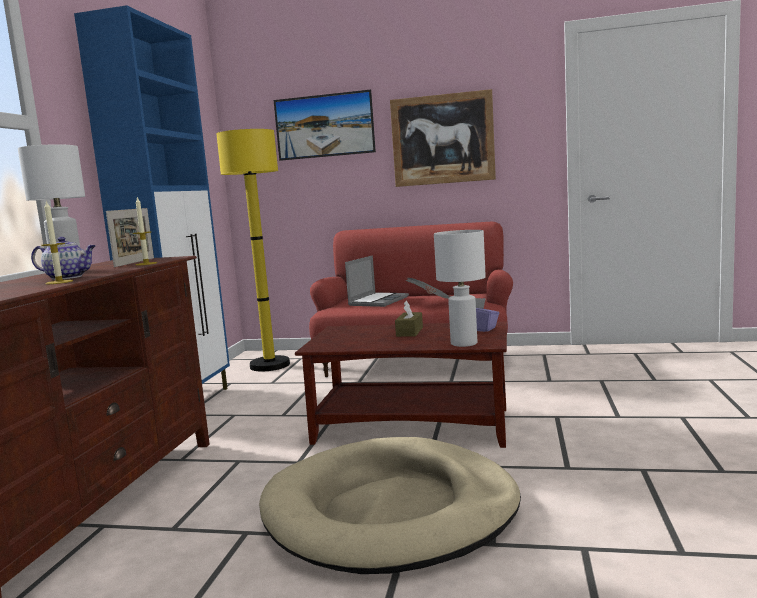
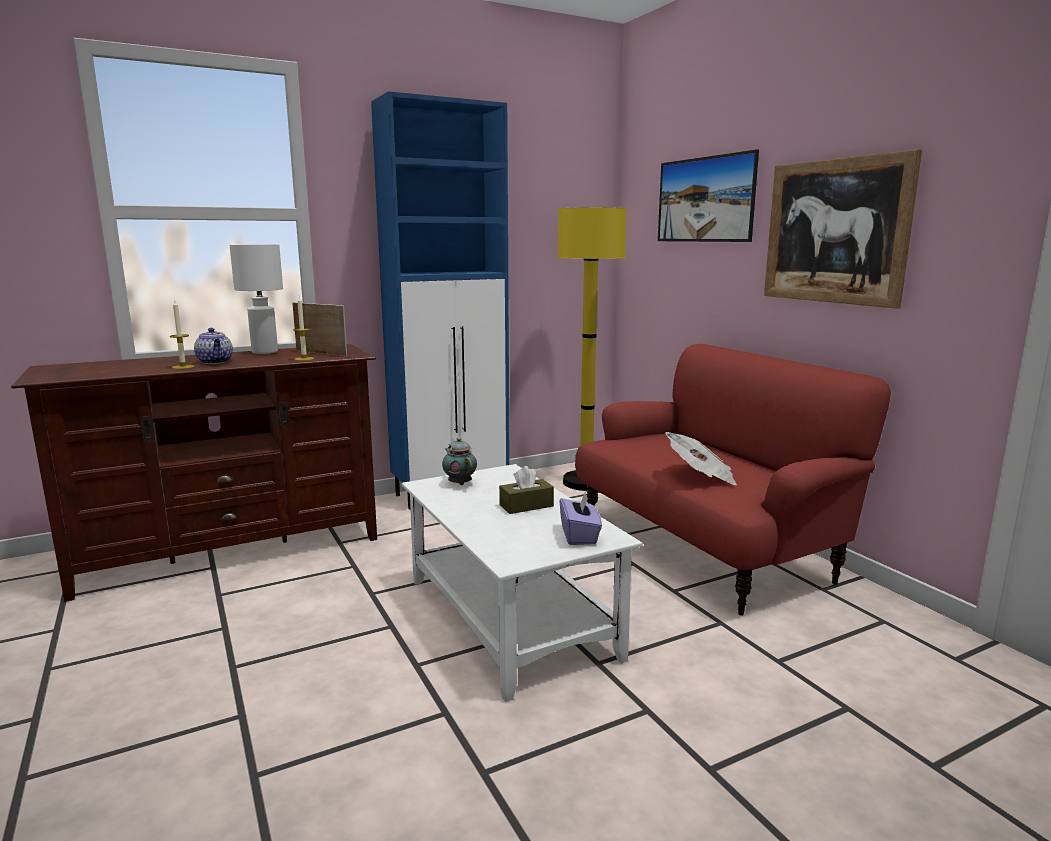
camera: 50 degrees right, 5 degrees up
(135, 262) = (321, 353): picture frame -> picture frame turned 120 degrees counterclockwise
(334, 340) = (459, 483): none -> teapot
(378, 301) = (670, 449): laptop -> none
(391, 511) = (297, 684): beige dog bed -> none
(413, 426) = (511, 618): brown coffee table -> white coffee table
(464, 344) = (497, 548): white table lamp -> none

